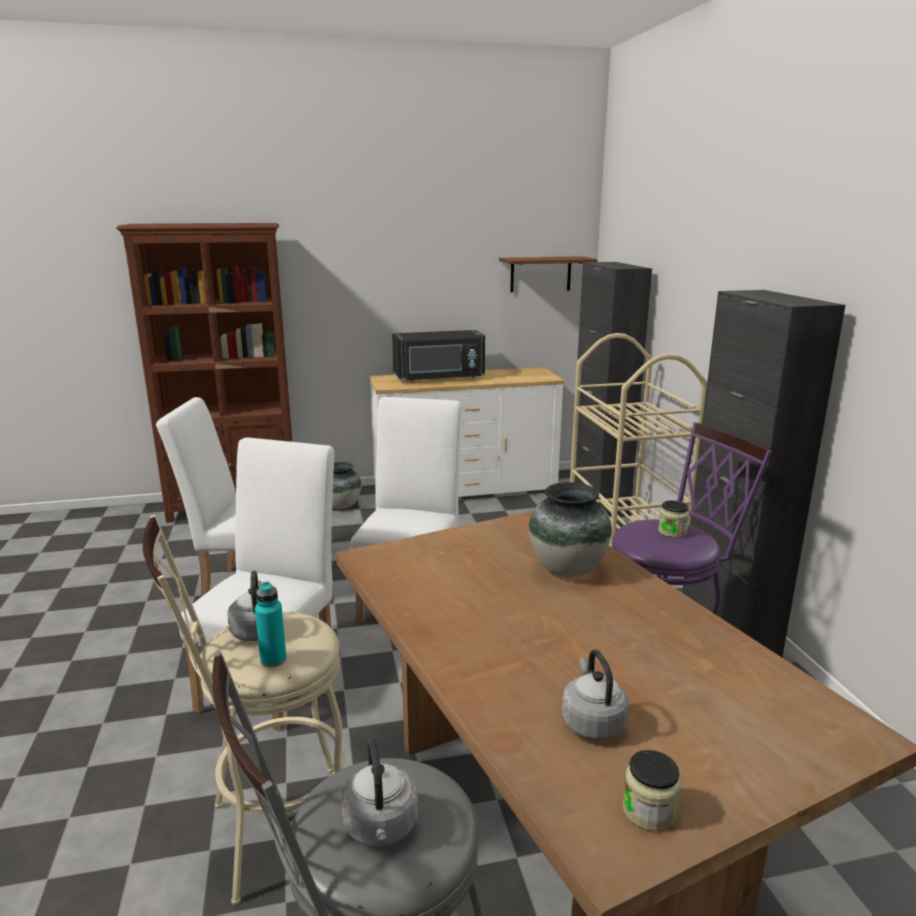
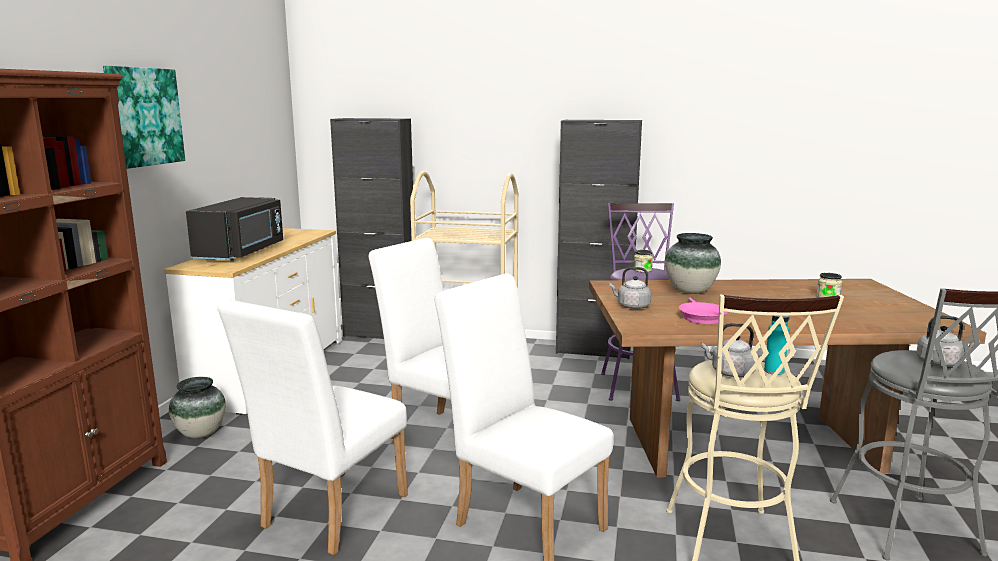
camera: 65 degrees left, 5 degrees down
(370, 253) = (144, 117): none -> picture
(443, 588) = (700, 317): none -> pink frying pan
(540, 274) = (266, 135): brown shelf -> none
(592, 722) = (856, 313): grey kettle -> grey kettle (631, 306)
(649, 811) = (922, 316): jar -> jar (828, 297)

